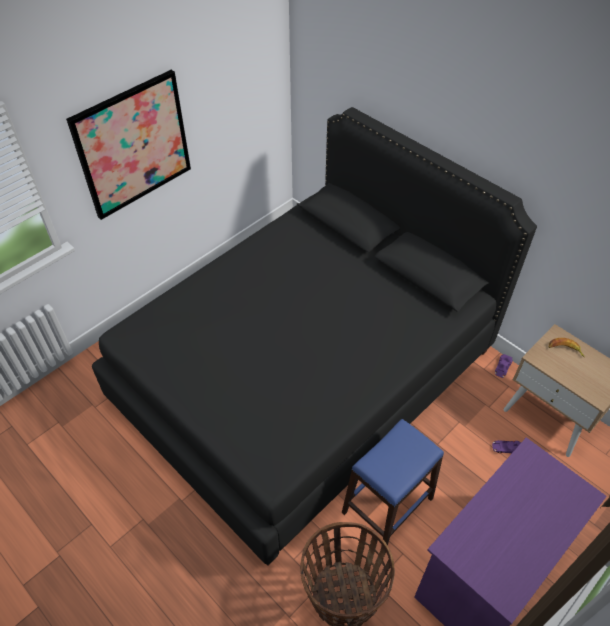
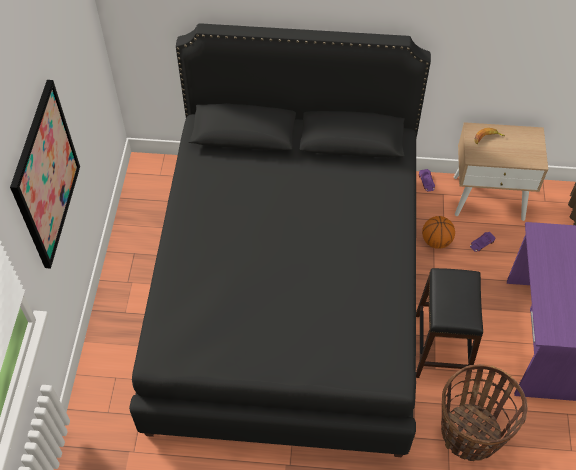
camera: 40 degrees left, 5 degrees up
(387, 505) = (440, 347): blue stool -> black stool
(465, 419) = (436, 241): none -> basketball

